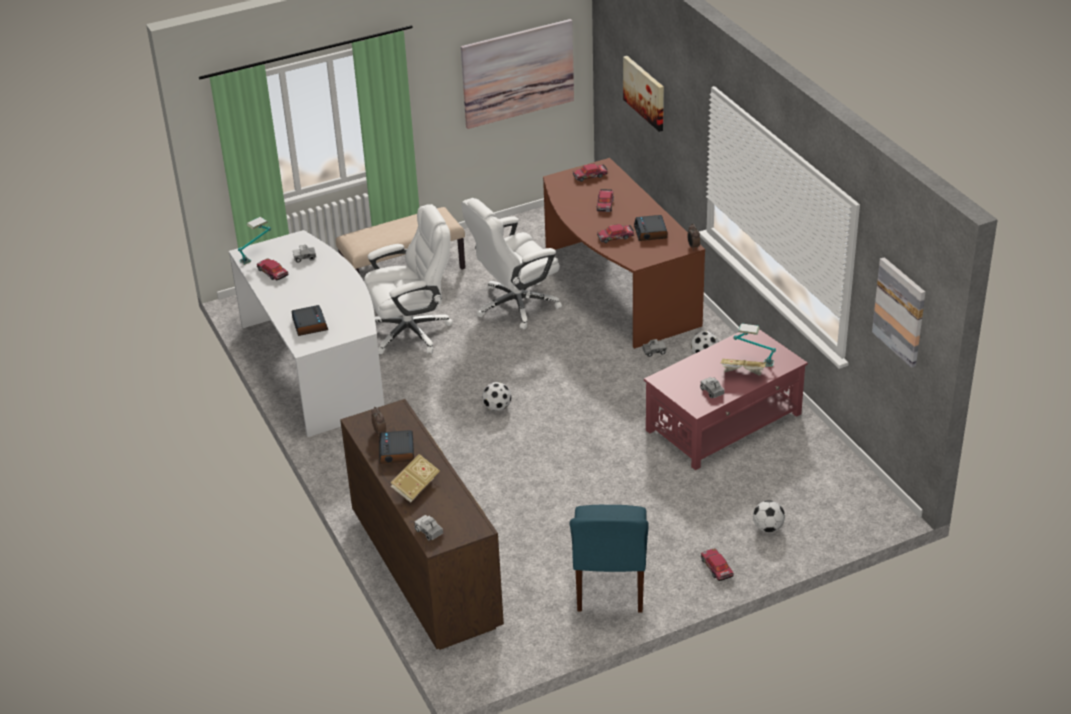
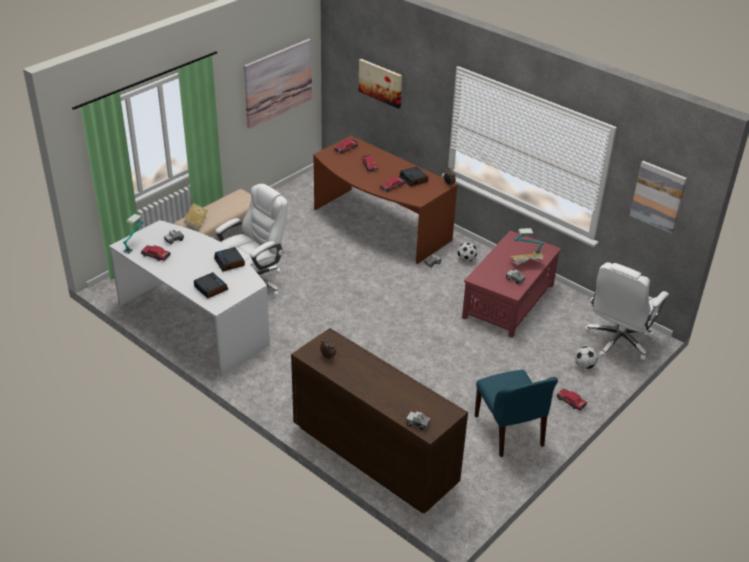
camera: 25 degrees left, 0 degrees up
(397, 452) = (352, 369): alarm clock -> alarm clock (230, 262)
(415, 487) = (384, 392): book -> book (196, 222)
(497, 407) = (349, 324): football -> none
(515, 305) = (317, 250): white office chair -> white office chair (618, 340)

